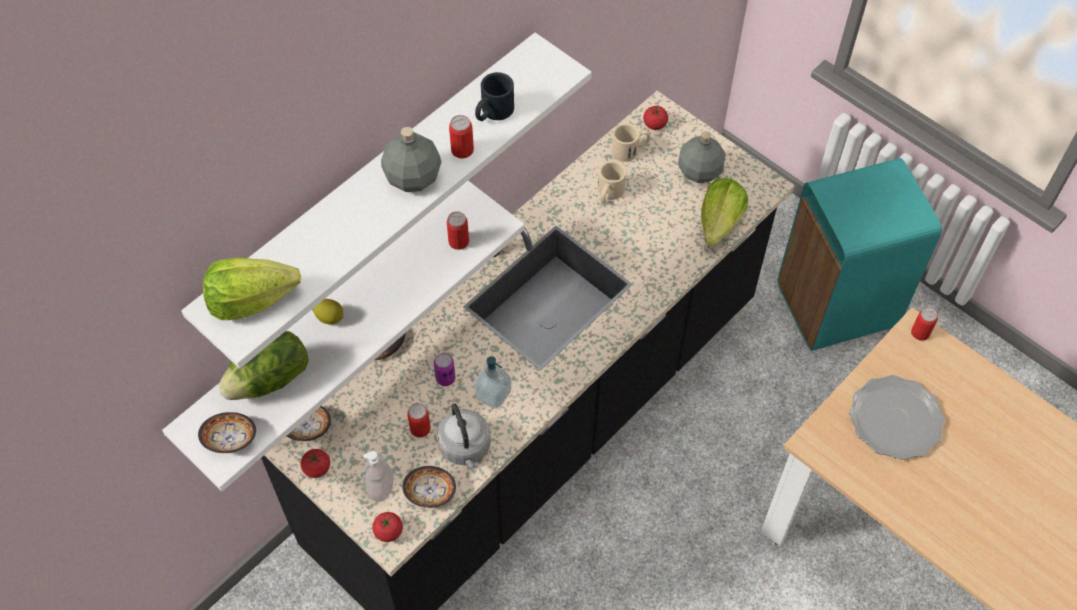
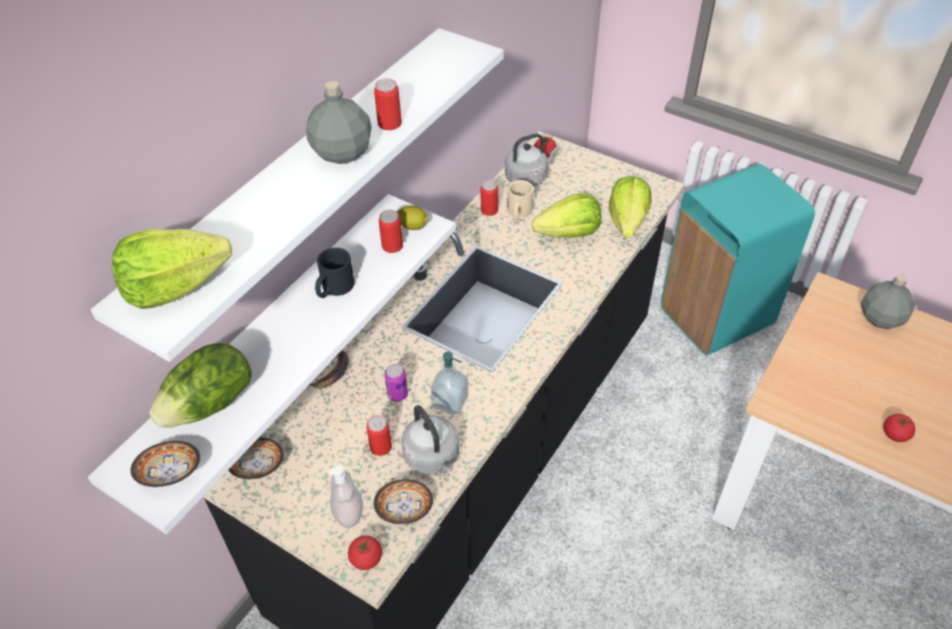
camera: 10 degrees left, 10 degrees down
(317, 468) = (275, 506): tomato -> tomato (895, 434)
(330, 317) = (268, 333): lemon -> lemon (412, 226)
(493, 112) = (413, 90): black mug -> black mug (334, 289)
(630, 150) = (528, 177): beige mug -> grey kettle
(655, 227) = (569, 234): none -> lettuce
(699, 171) = (595, 185): grey bottle -> grey bottle (880, 318)
(896, 419) = (842, 367): plate -> none
(920, 333) = (834, 291): can -> can (489, 210)

